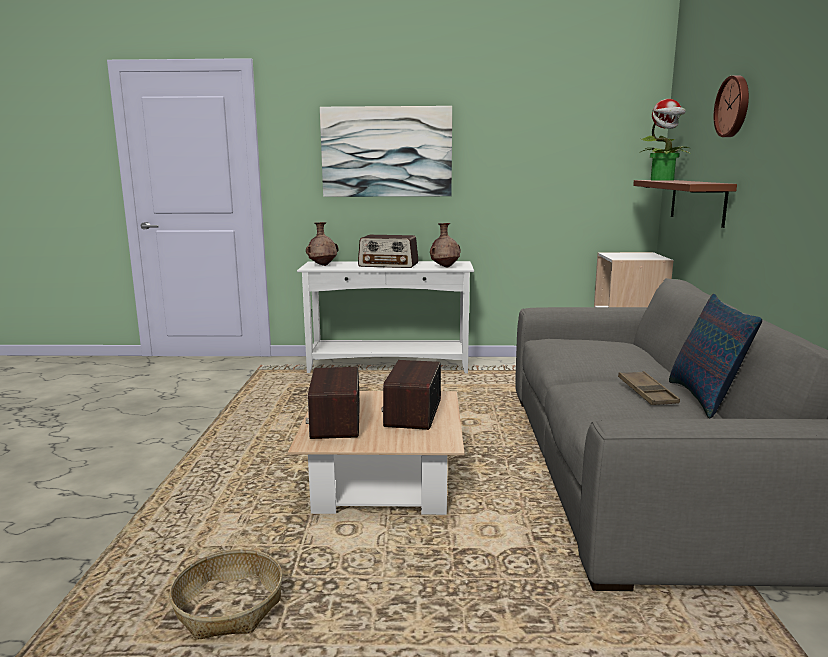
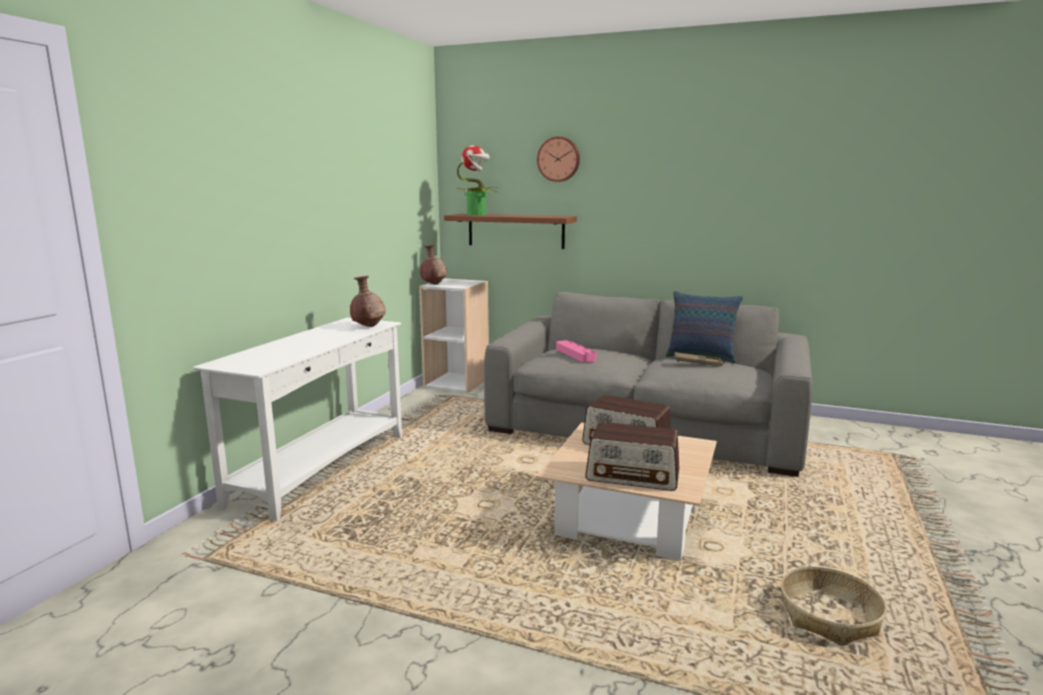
camera: 70 degrees left, 0 degrees up
(323, 265) = (250, 362): brown vase -> brown vase (433, 284)
(386, 152) = (260, 194): picture -> none
(389, 265) = (313, 340): radio -> none
(583, 343) = (575, 354): none -> pink tray

